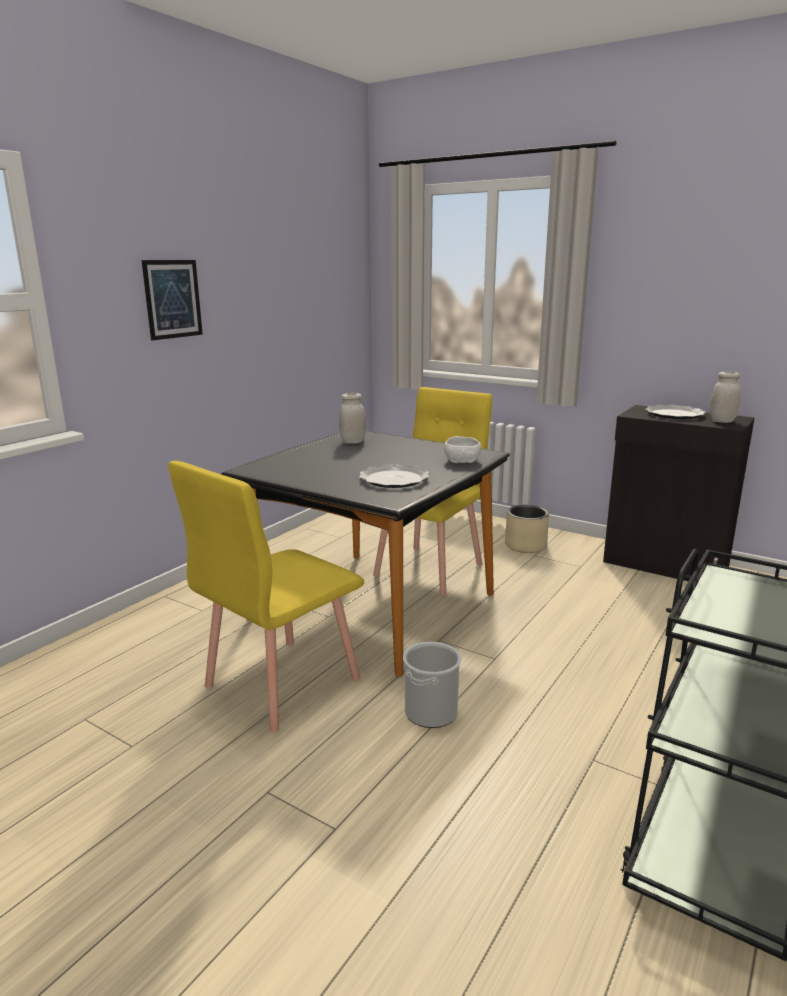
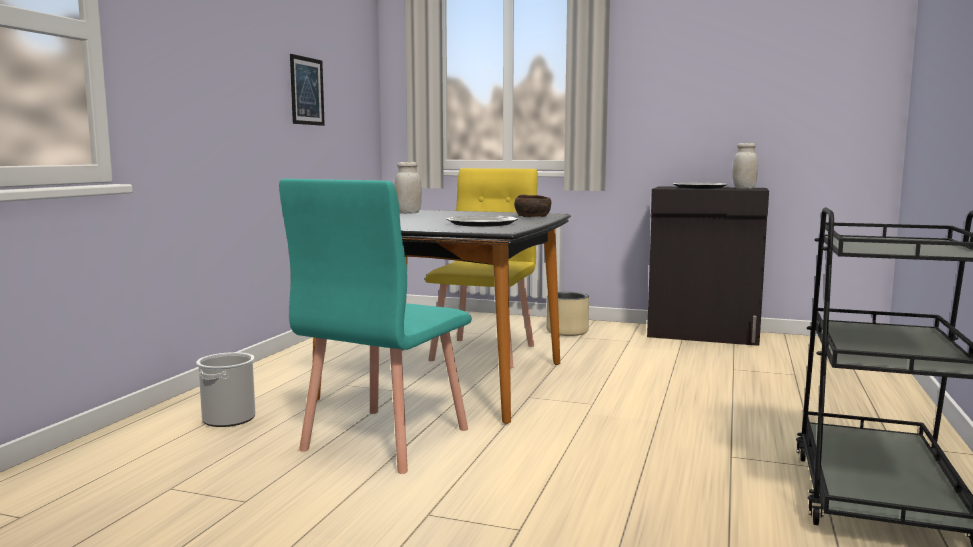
camera: 15 degrees left, 10 degrees down
(173, 299) = (215, 61): picture -> picture (307, 91)
(280, 682) = (384, 439): yellow chair -> turquoise chair
(431, 712) = (557, 443): bucket -> bucket (229, 418)
(462, 460) = (533, 216): white bowl -> brown bowl

